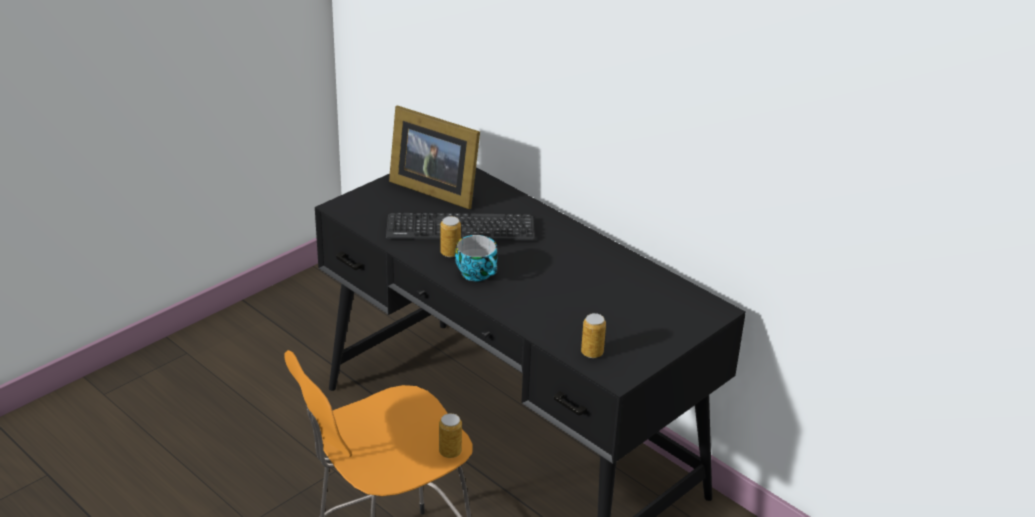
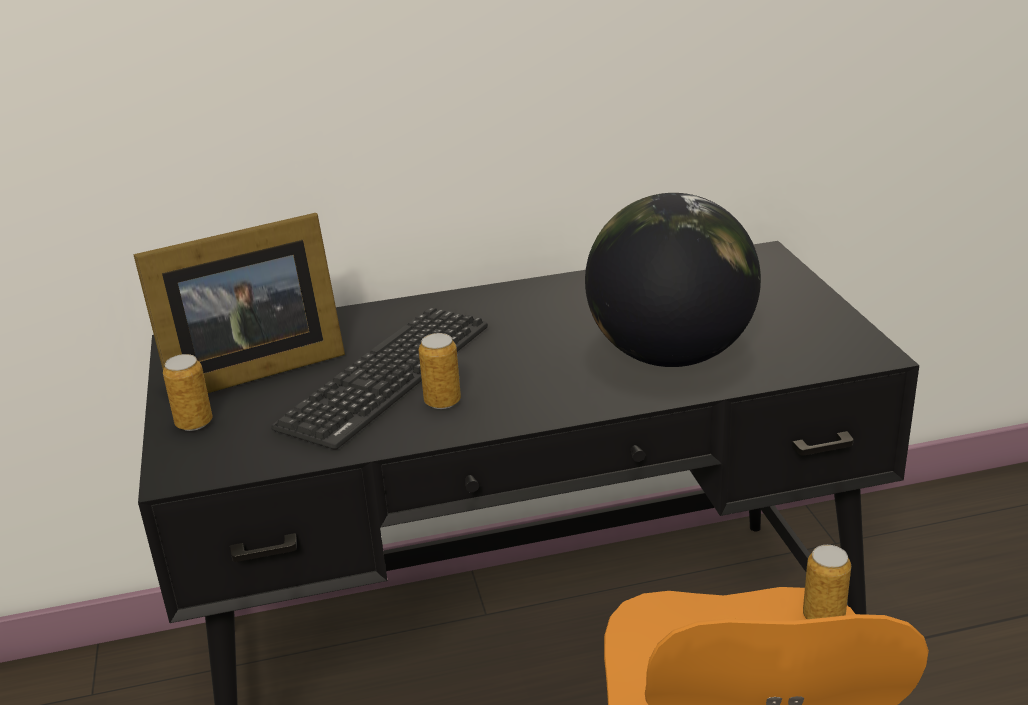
camera: 55 degrees left, 5 degrees down
(478, 274) = (524, 392): cup -> none
(554, 308) = (670, 355): none -> globe
(592, 353) = (801, 356): can -> can (194, 423)

